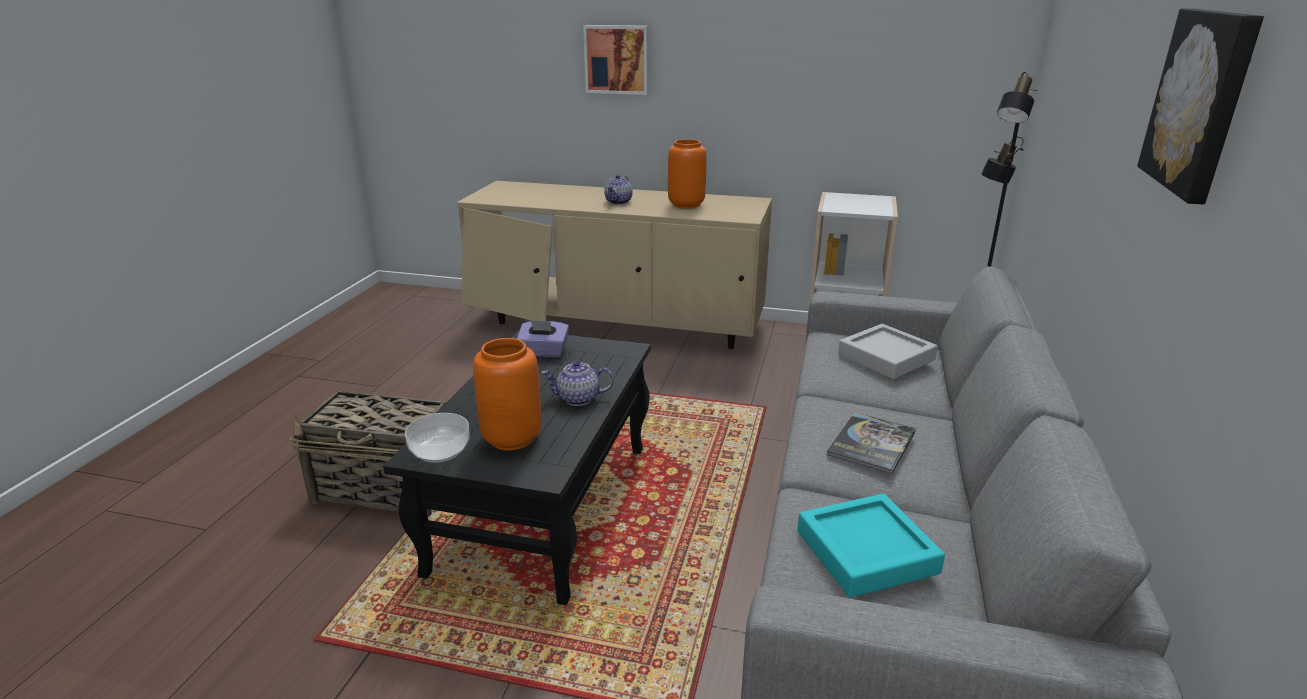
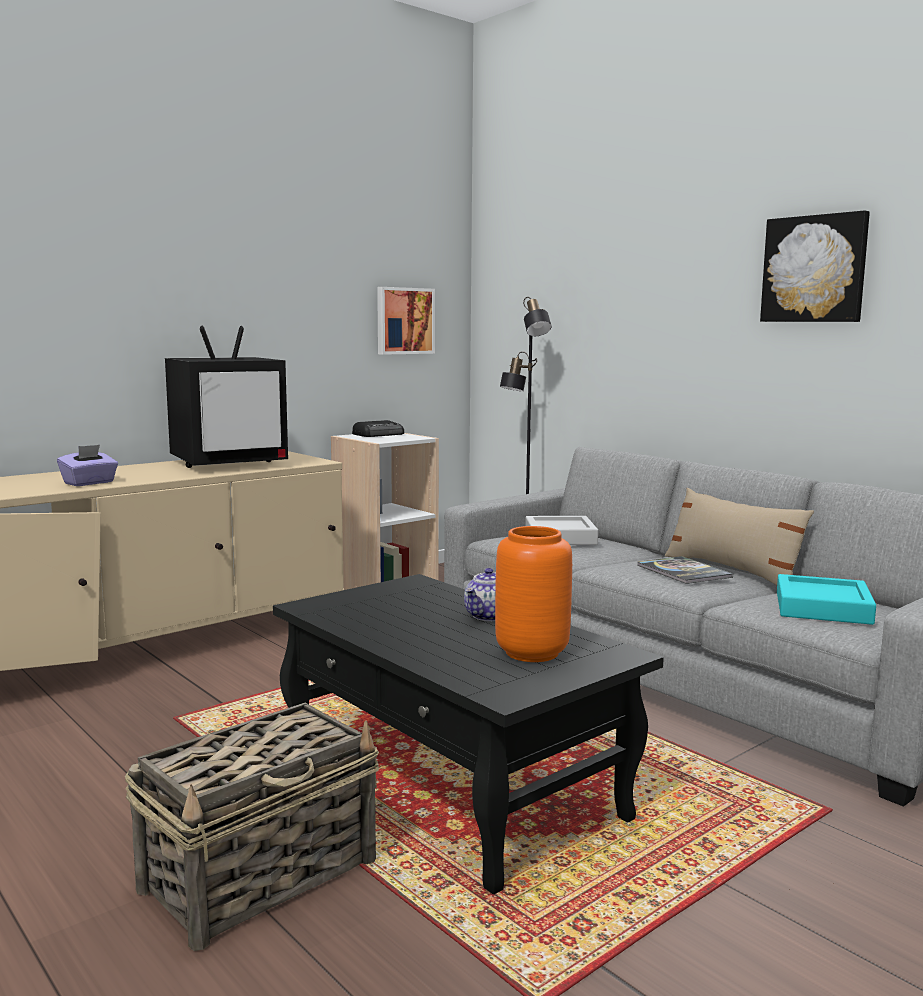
camera: 55 degrees left, 15 degrees down
(439, 450) = (510, 684): bowl -> none
(544, 352) = (356, 607): purple tissue box -> purple tissue box (89, 483)
(617, 59) = (88, 300): picture -> picture (404, 321)
(619, 202) = (151, 473): teapot -> none
(687, 205) = (230, 464): orange vase -> television
(864, 199) = (379, 434): none -> radio
(950, 470) = (732, 571): none -> beige pillow

